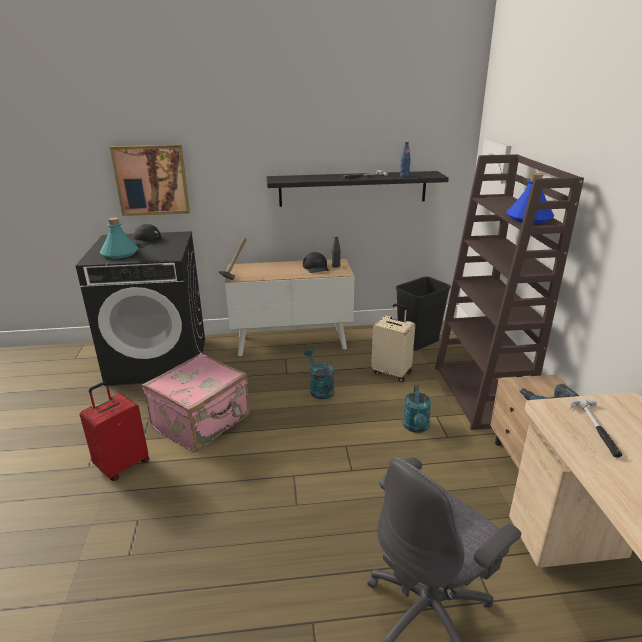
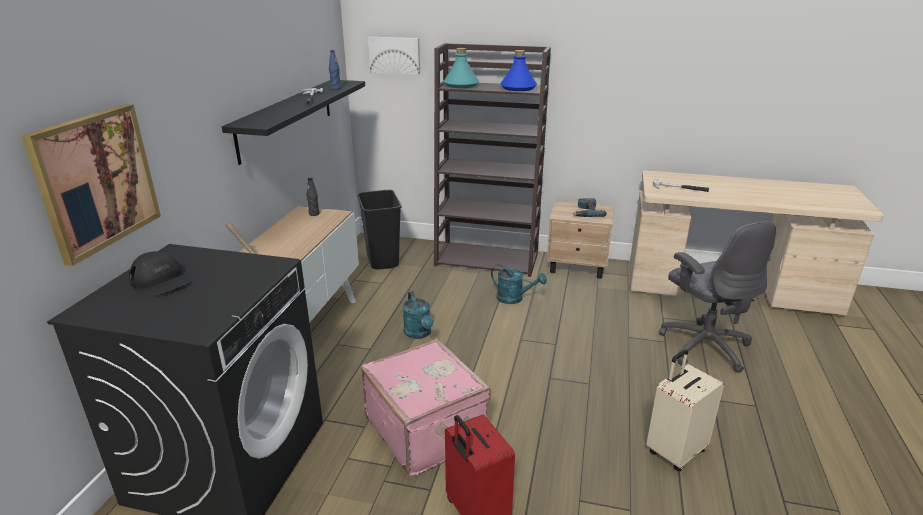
camera: 70 degrees left, 0 degrees up
(120, 253) = (201, 303): turquoise bottle -> turquoise bottle (460, 85)
(316, 267) = (304, 224): black cap -> none
(319, 389) = (419, 334): turquoise watering can -> turquoise watering can turned 105 degrees counterclockwise
(392, 372) = (423, 287): beige suitcase -> beige suitcase (675, 451)

